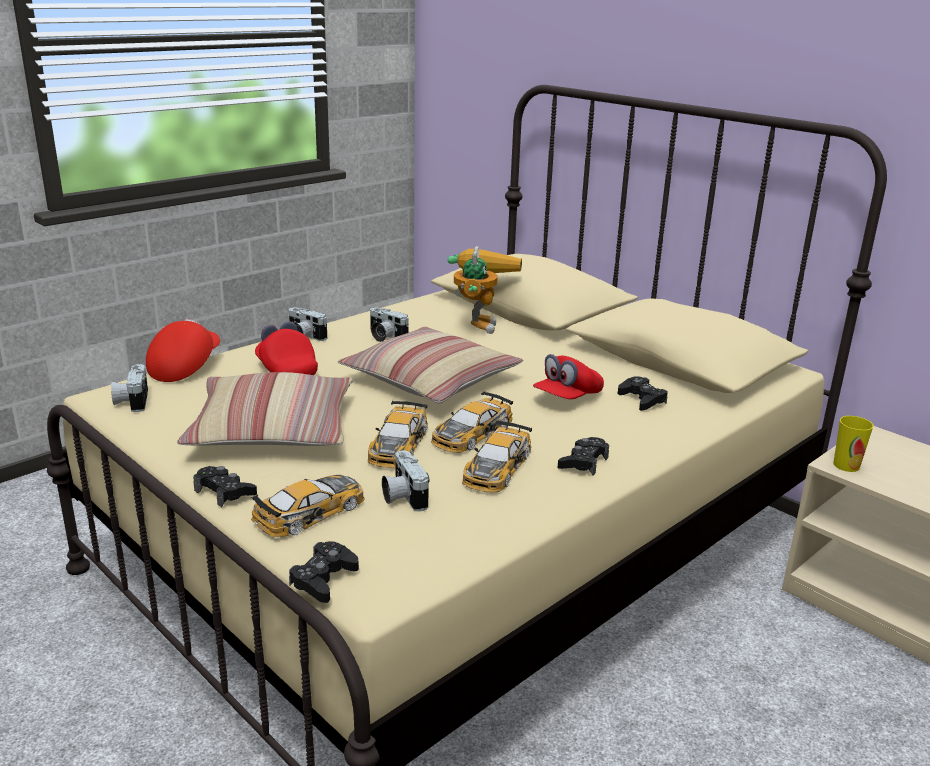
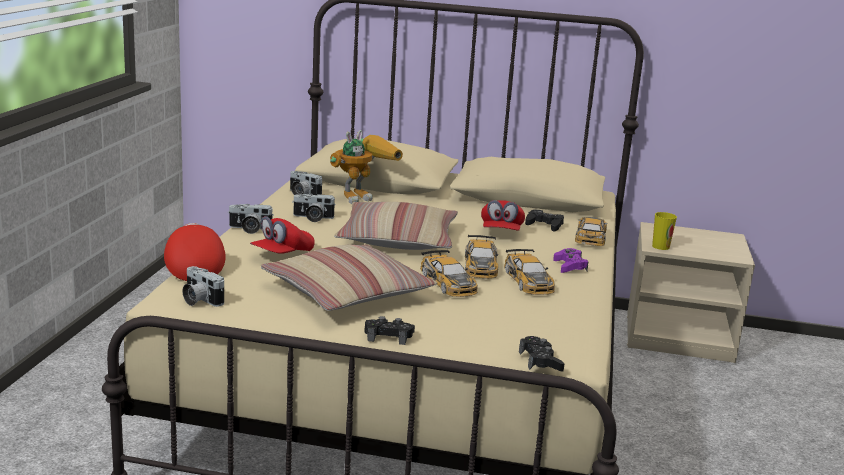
camera: 35 degrees left, 5 degrees down
(286, 371) = (282, 254): red cap -> red cap turned 75 degrees counterclockwise
(311, 512) = (465, 332): toy car -> toy car (590, 236)
(402, 496) = (502, 309): camera -> camera (302, 194)
(478, 322) = (362, 196): toy robot -> toy robot turned 75 degrees clockwise
(583, 462) = (570, 266): black game controller -> purple game controller

